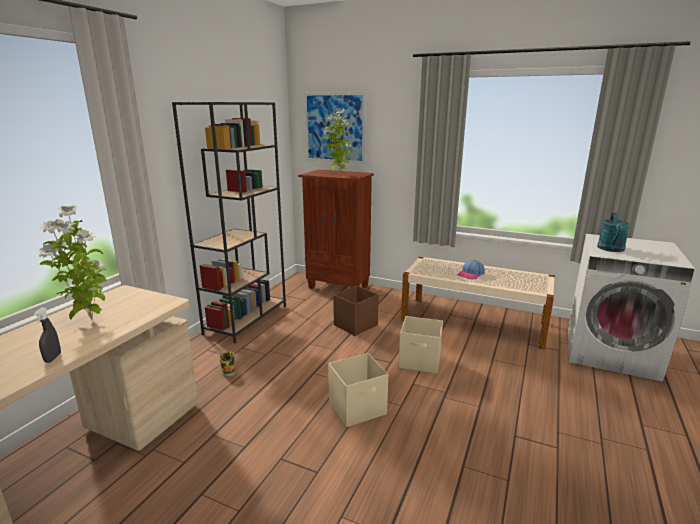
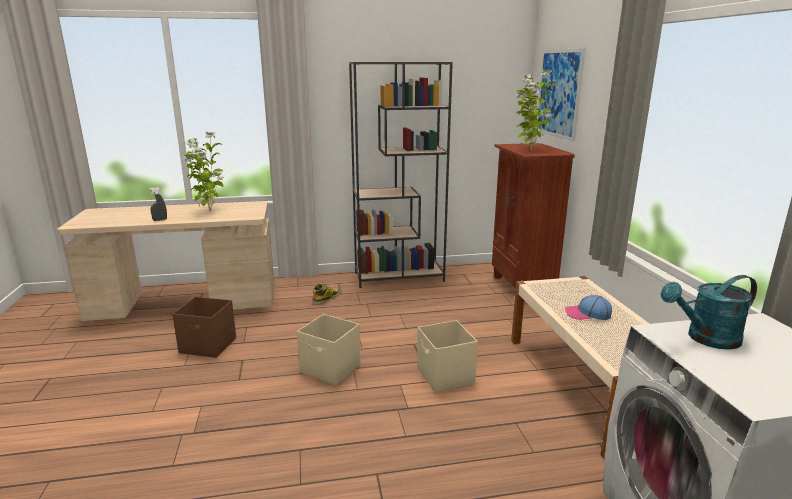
camera: 55 degrees right, 0 degrees up
(356, 325) = (463, 322): brown storage box -> brown storage box (208, 346)

